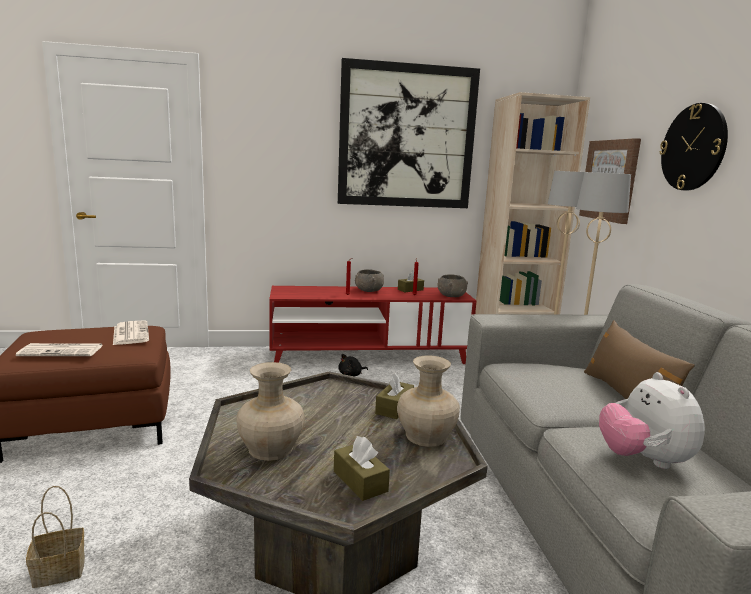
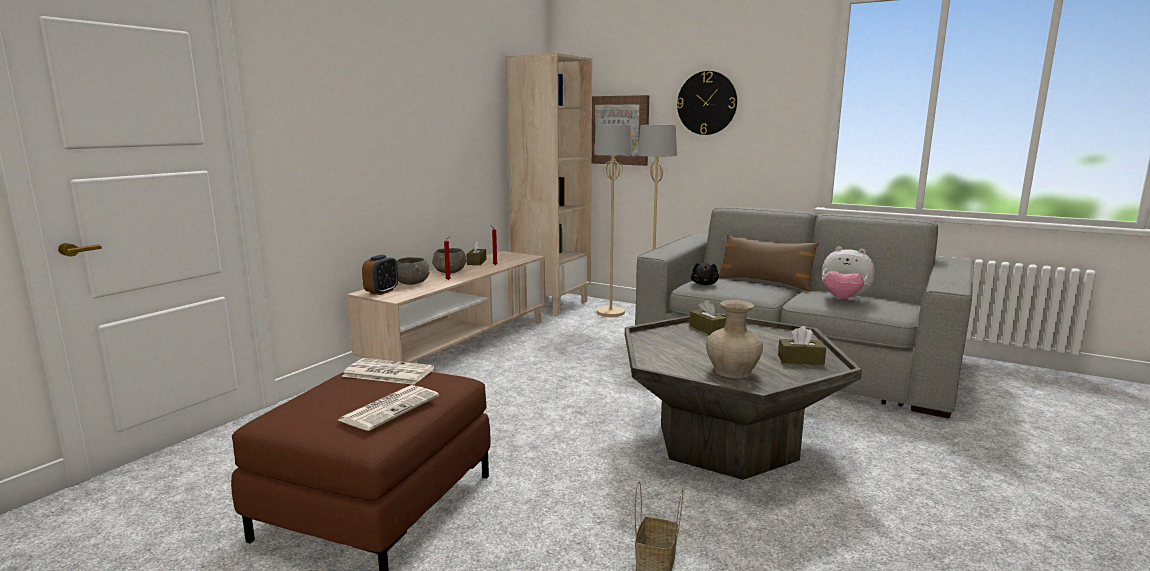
camera: 50 degrees left, 0 degrees up
(289, 290) = (382, 292): none -> alarm clock
(351, 375) = (486, 362): black plush toy -> black plush toy (704, 284)
(369, 356) = (461, 345): red tv stand -> beige tv stand
(407, 137) = (446, 96): picture -> none
(426, 436) = (759, 332): beige vase -> none
(451, 296) = (519, 258): grey bowl -> grey bowl (411, 283)

